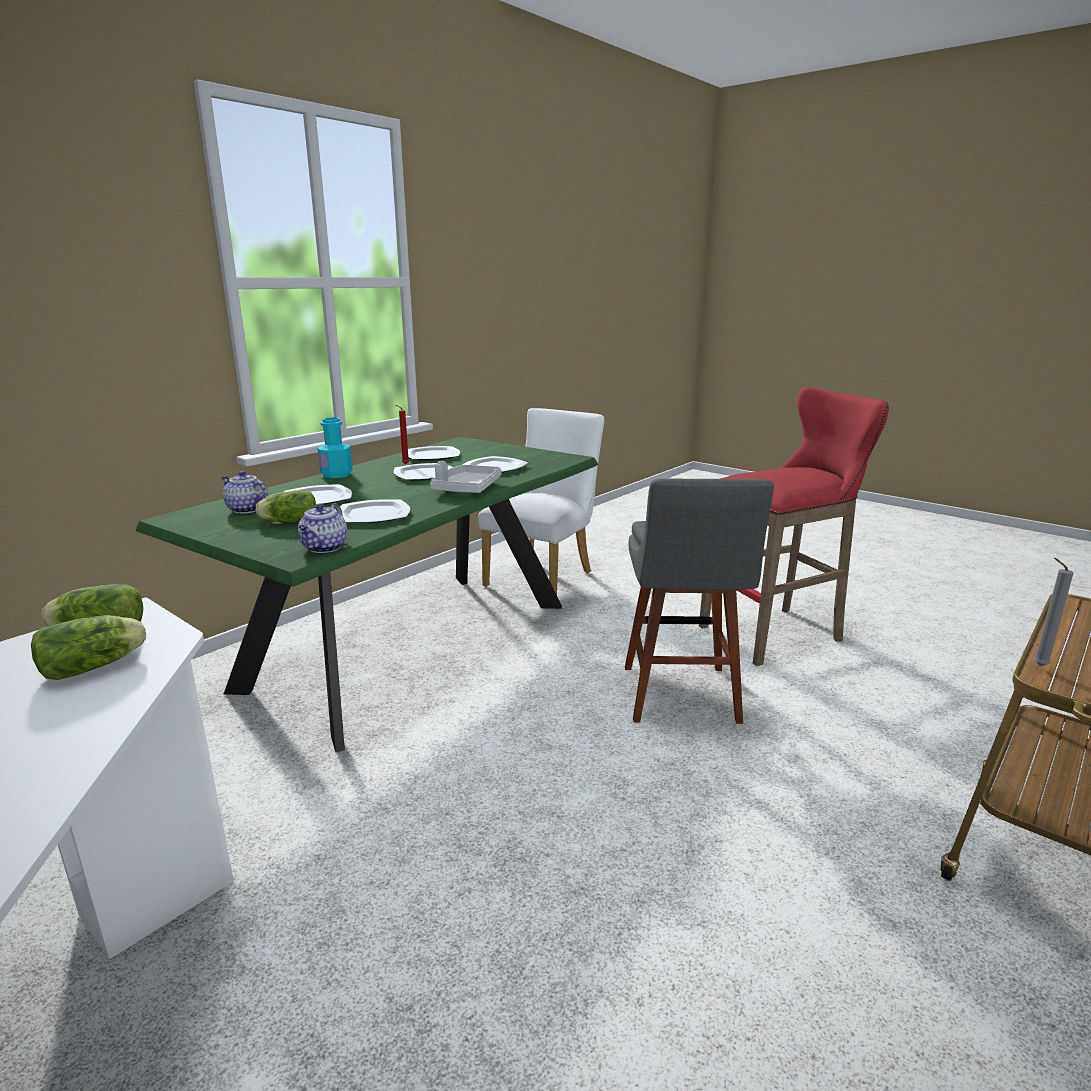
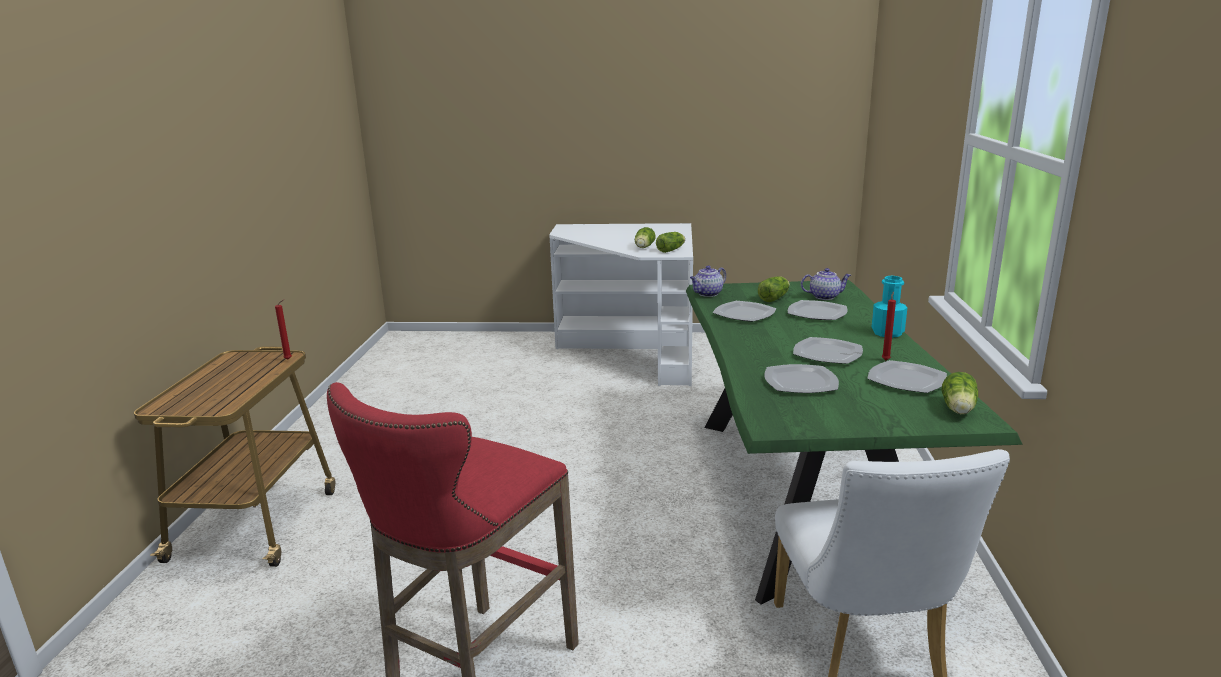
camera: 145 degrees right, 0 degrees up
(324, 548) = (707, 294): teapot -> teapot turned 105 degrees counterclockwise
(455, 444) = (958, 409): none -> lettuce
(467, 489) = (751, 350): grey tray -> none
(680, 697) = (536, 540): grey stool -> none
(1037, 665) = (289, 359): grey candle -> red candle

